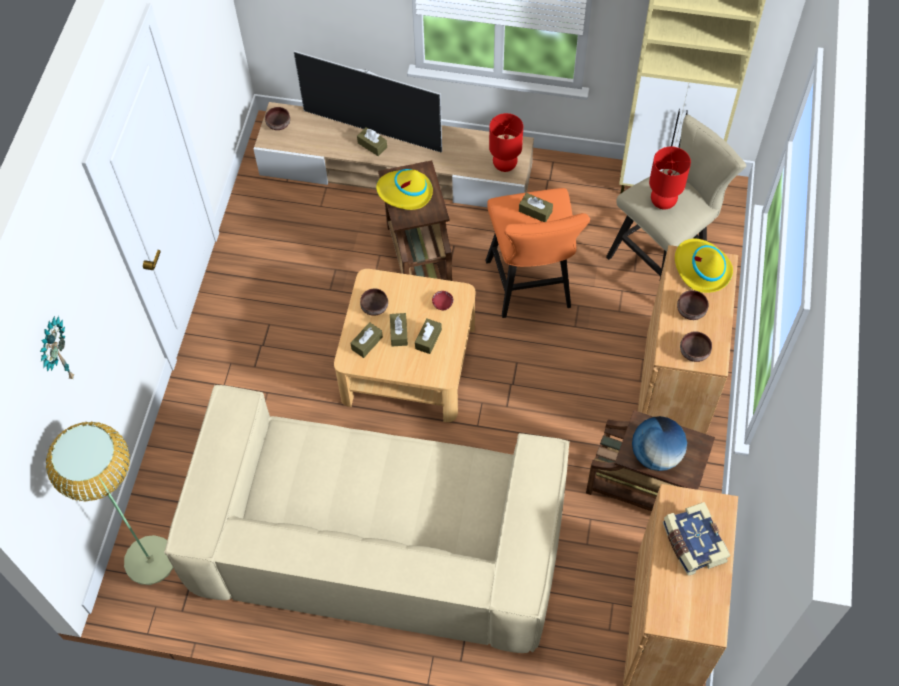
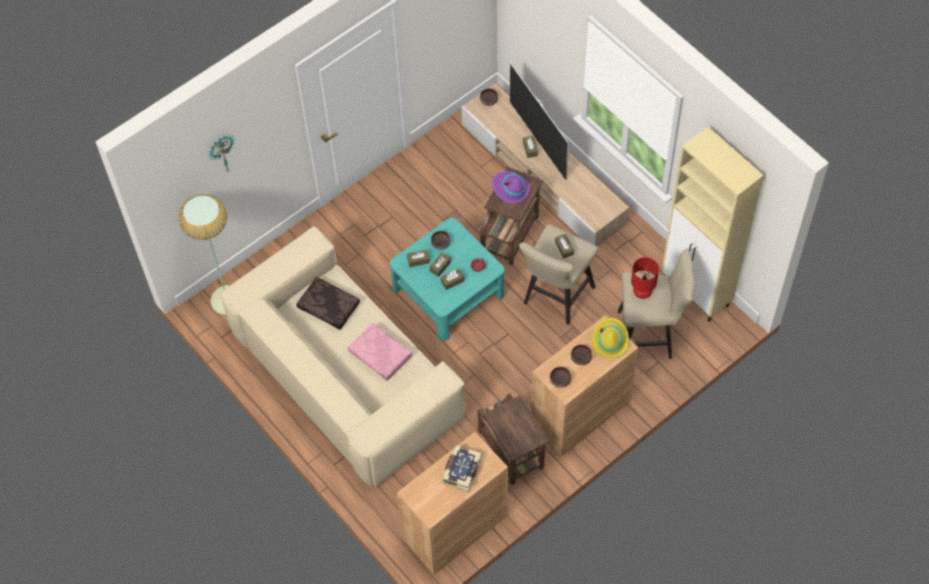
camera: 40 degrees right, 0 degrees up
(306, 473) = (328, 307): none -> brown pillow
(405, 192) = (510, 189): yellow hat -> purple hat
(408, 363) = (447, 291): beige coffee table -> turquoise coffee table
(421, 485) = (379, 355): none -> pink pillow
(505, 165) = (595, 212): red table lamp -> none
(531, 289) = (555, 298): orange stool -> beige stool
(655, 455) = (508, 426): globe -> none

